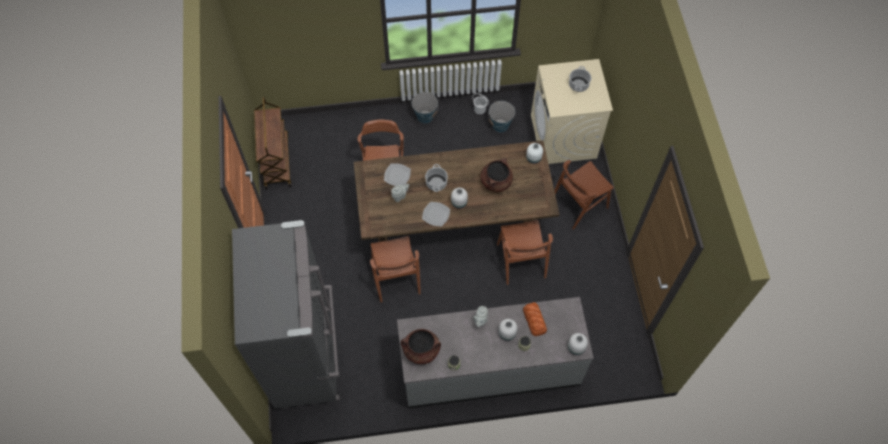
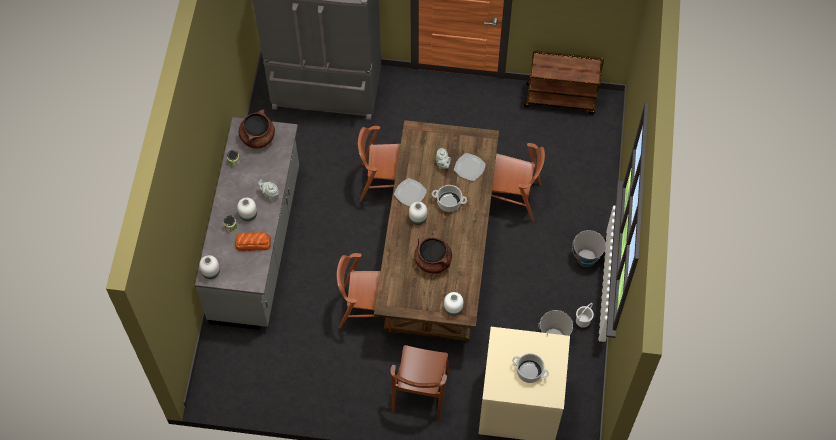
camera: 105 degrees right, 0 degrees up
(578, 204) = (420, 391): brown chair -> brown chair turned 150 degrees counterclockwise

